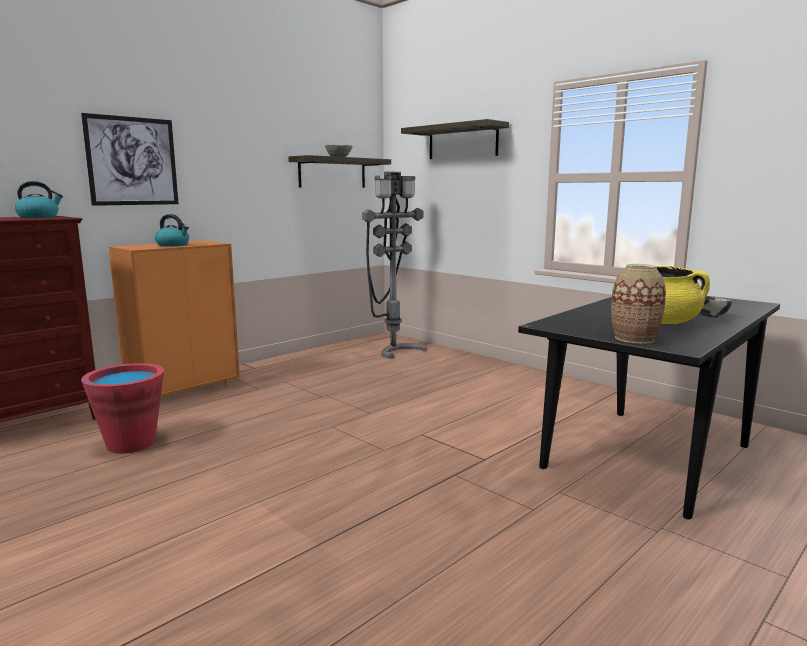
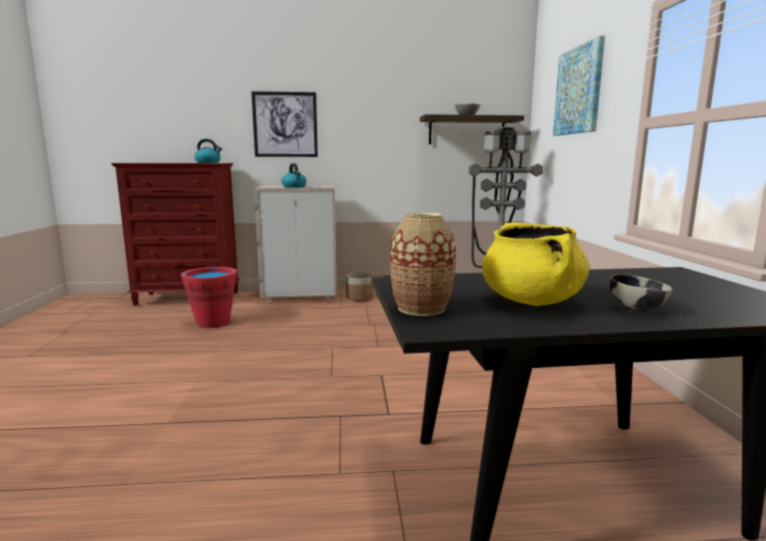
camera: 40 degrees right, 0 degrees up
(184, 388) = (301, 297): orange cabinet -> beige cabinet
(258, 374) = (360, 298): none -> planter
(462, 142) = (578, 90): shelf -> picture

